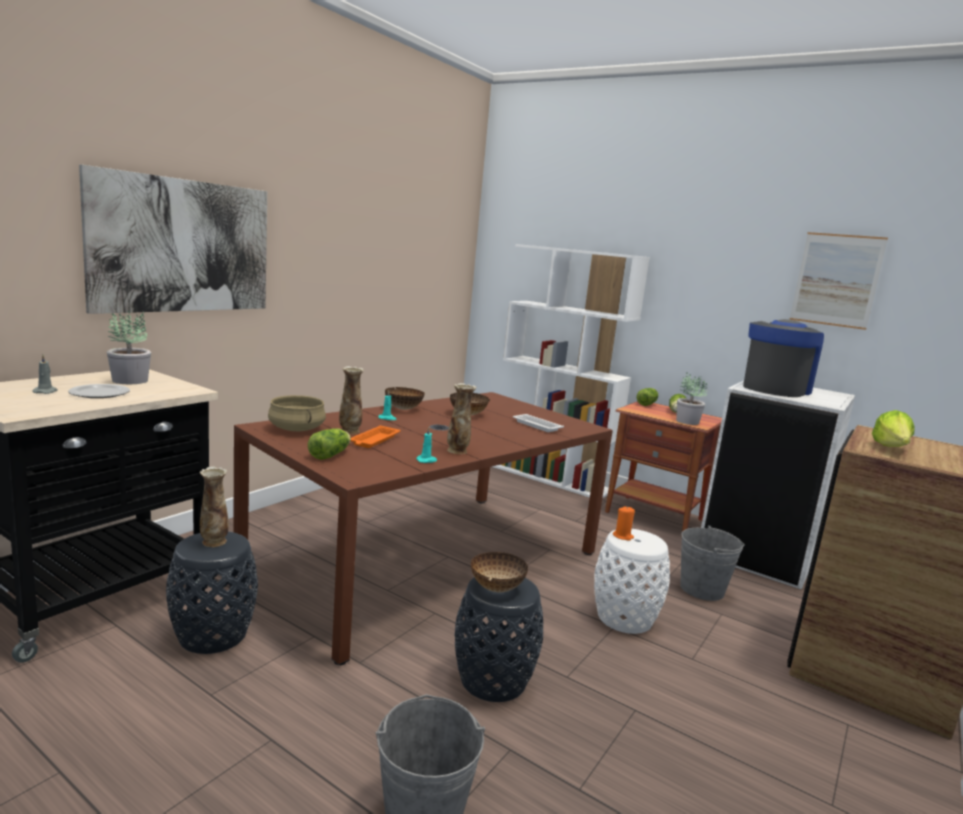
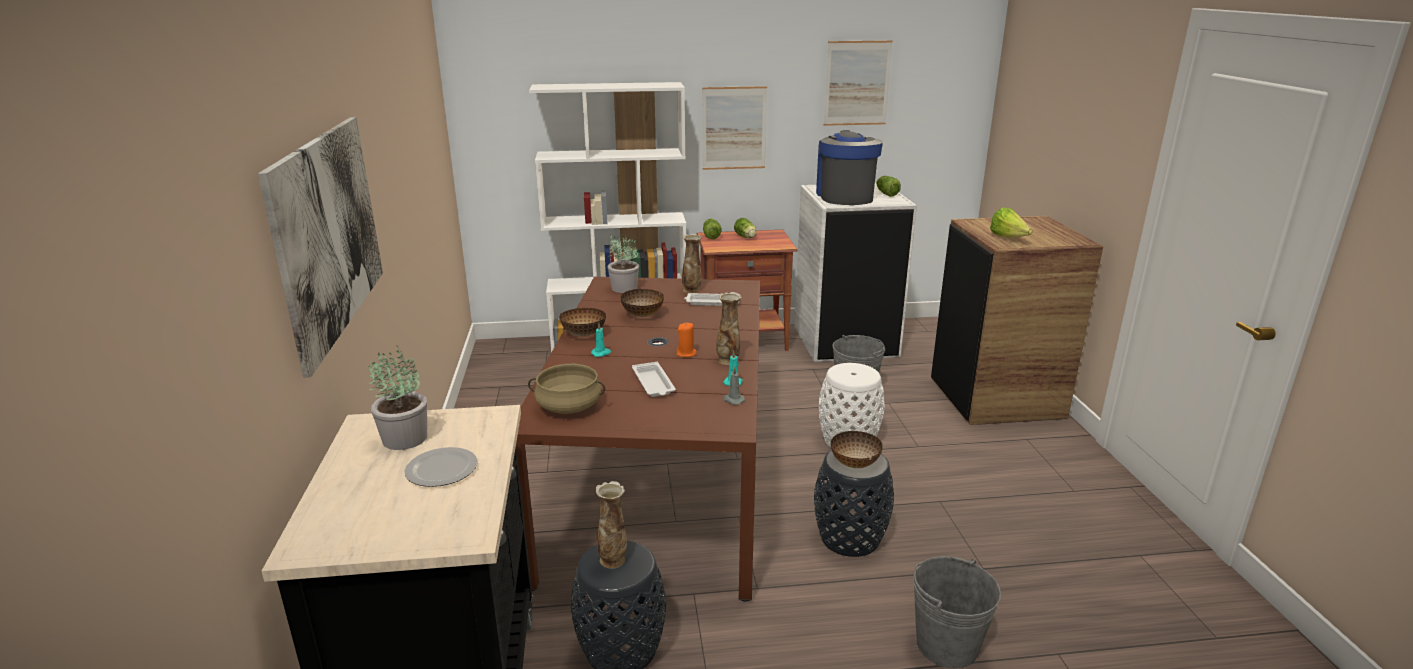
camera: 40 degrees left, 10 degrees up
(46, 391) = (387, 500): grey candle -> grey candle (733, 400)
(331, 455) = (664, 417): lettuce -> lettuce (886, 193)
(350, 431) = (613, 384): vase -> vase (692, 291)
(374, 440) = (653, 384): orange tray -> white tray
(623, 536) = (842, 375): orange candle -> orange candle (686, 353)
(687, 421) = (770, 245): potted plant -> potted plant (623, 288)
(693, 307) = (734, 128): none -> picture

